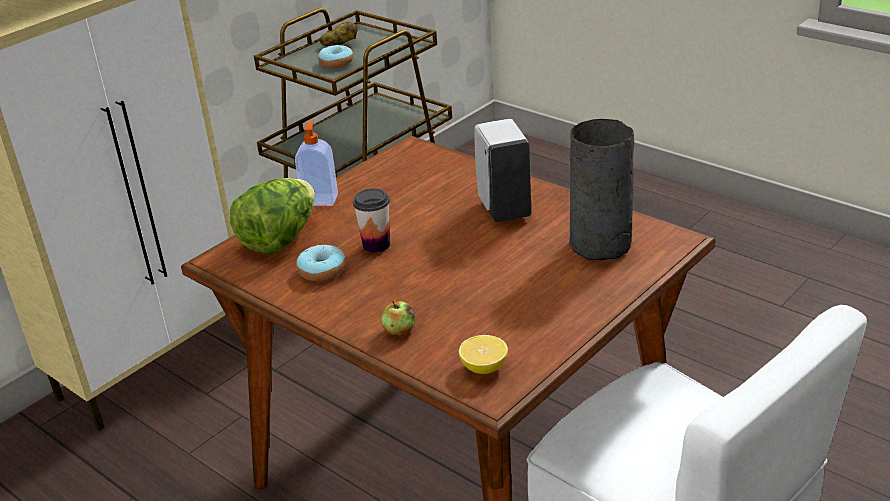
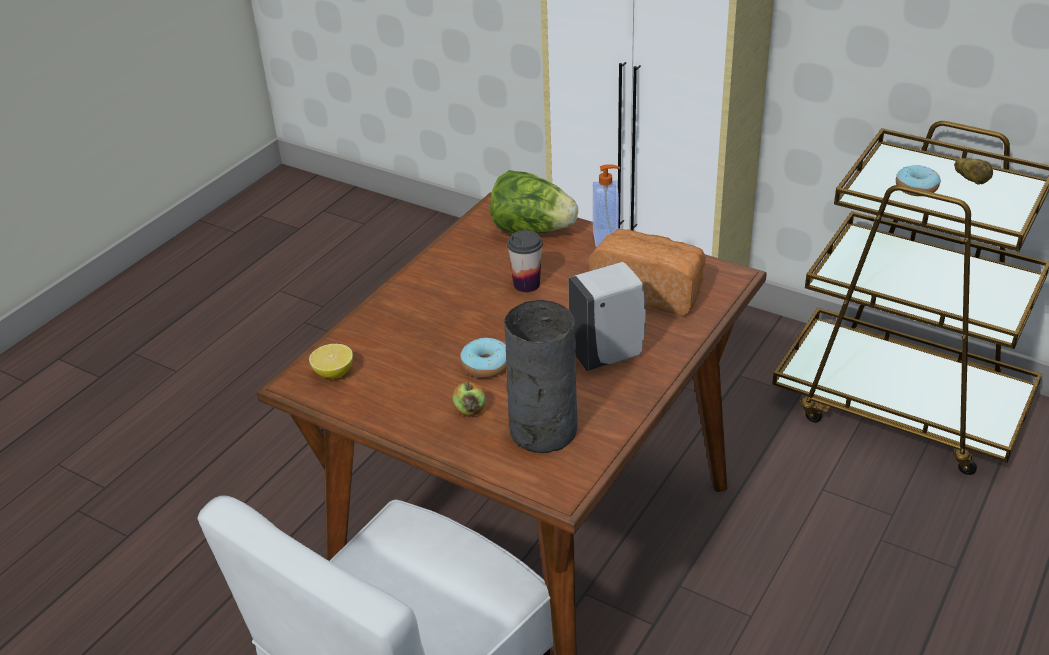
camera: 80 degrees right, 5 degrees up
(322, 271) = (480, 262): donut -> donut (486, 365)
(399, 331) = (389, 319): apple -> apple (470, 410)
(416, 183) = (650, 290): none -> bread

